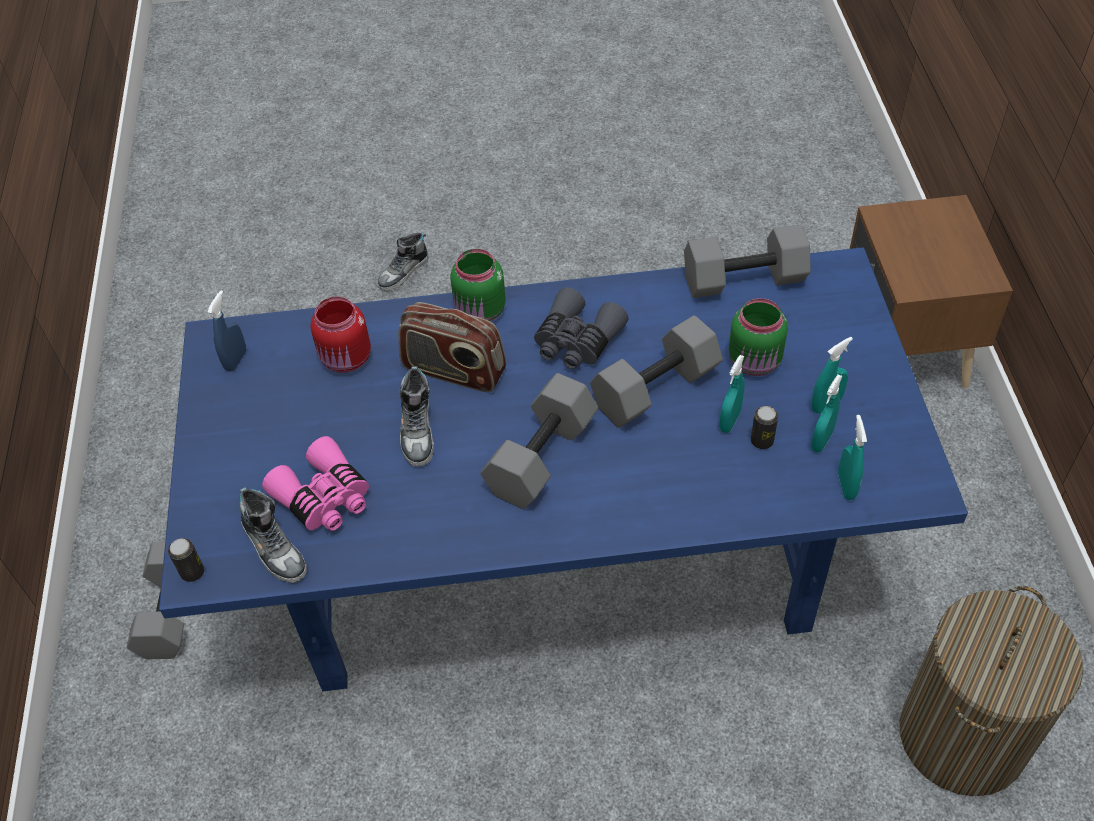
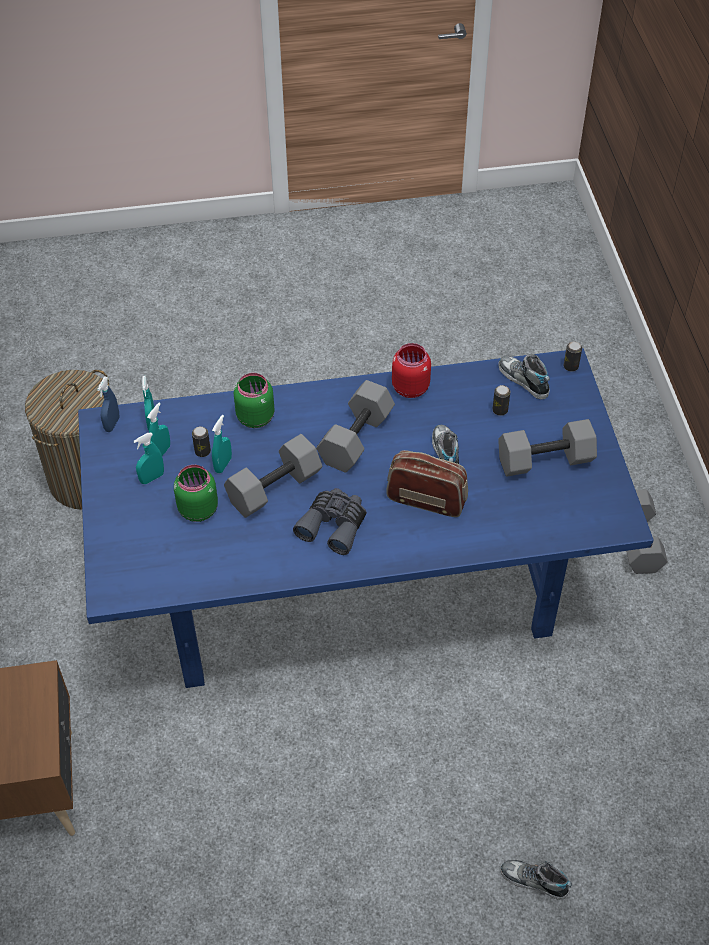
camera: 175 degrees right, 0 degrees up
(236, 360) = (598, 506): blue spray bottle -> blue spray bottle (112, 424)
(324, 498) = (500, 410): pink binoculars -> can
(347, 360) = (511, 507): red jar -> red jar (410, 387)
(404, 272) = (534, 881): shoe -> shoe turned 105 degrees counterclockwise
(481, 312) = (412, 550): green jar -> green jar (255, 417)
(745, 278) = (194, 584): grey dumbbell -> grey dumbbell (544, 461)

